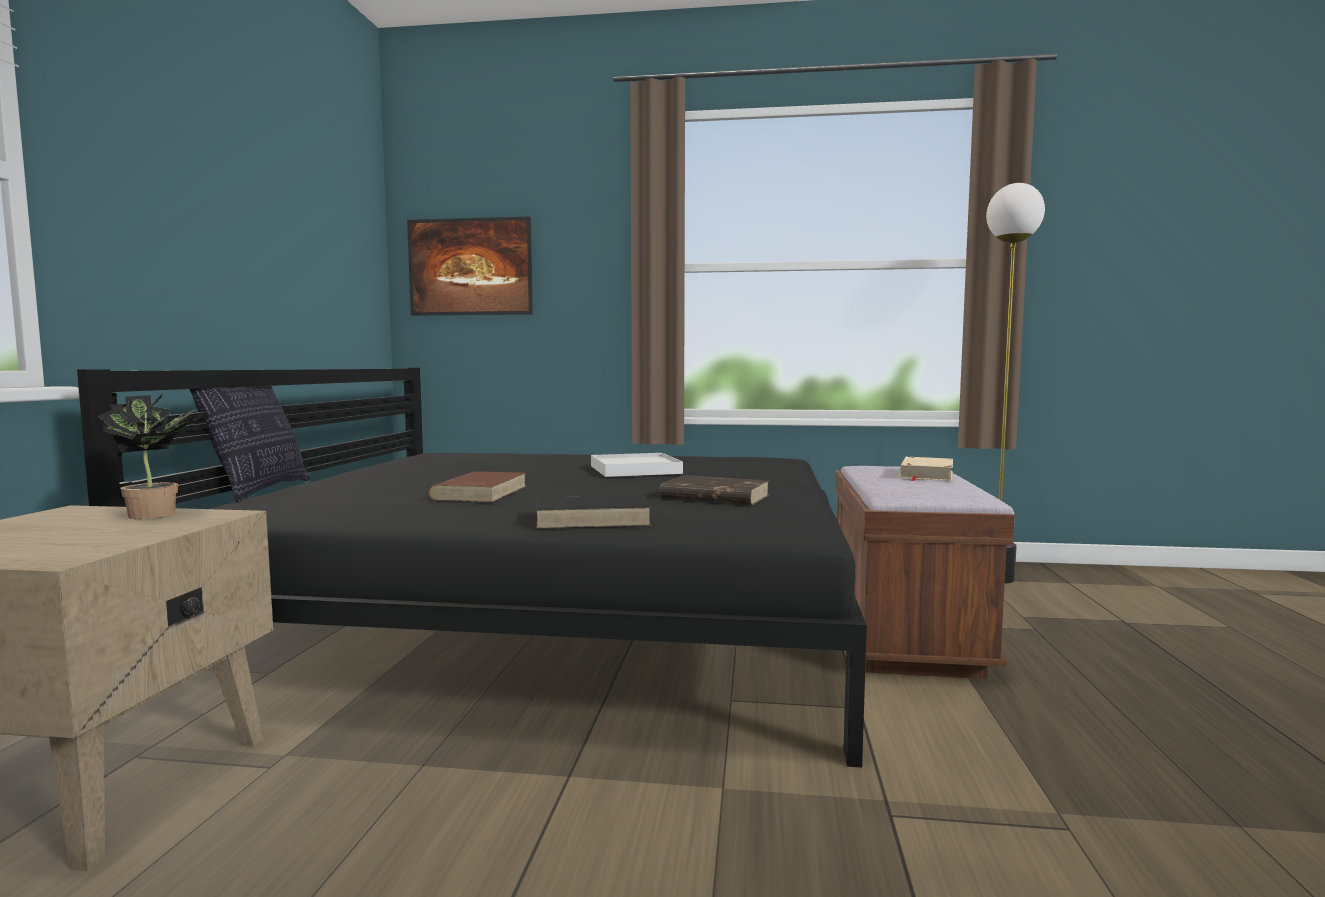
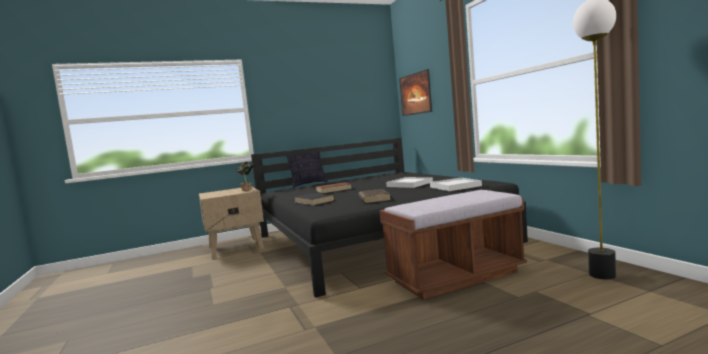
camera: 60 degrees right, 0 degrees up
(751, 467) = (455, 186): none -> white tray
(926, 474) = (468, 197): beige book -> none

